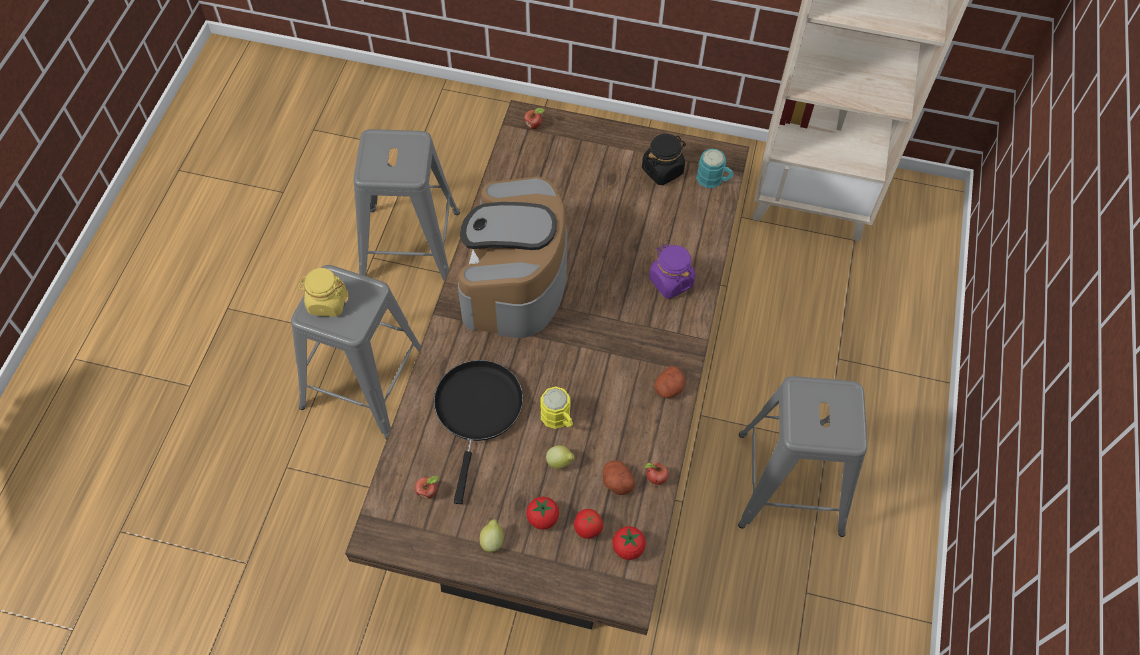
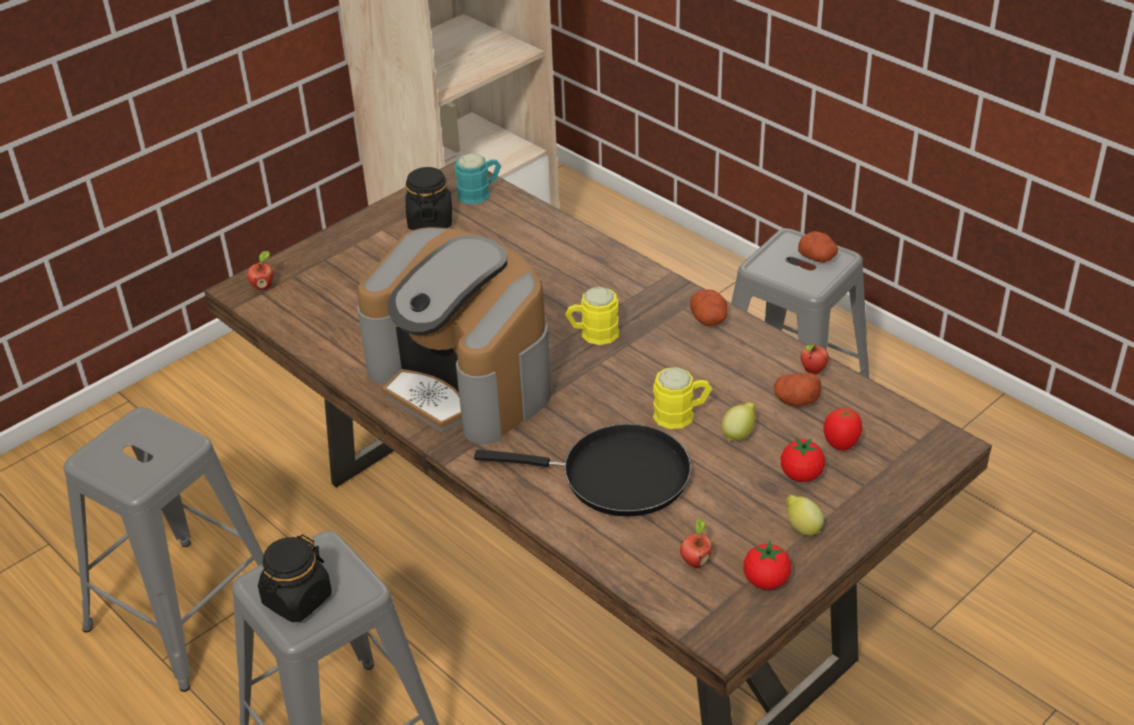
camera: 55 degrees left, 20 degrees down
(327, 302) = (297, 599): yellow jar -> black jar
(478, 411) = (616, 476): black frying pan -> black frying pan turned 150 degrees clockwise
(607, 327) = (592, 334): none -> yellow mug
(628, 547) = (884, 422): tomato -> tomato (766, 581)
(670, 281) = (577, 268): purple jar -> none
(839, 423) = (818, 257): none -> potato

